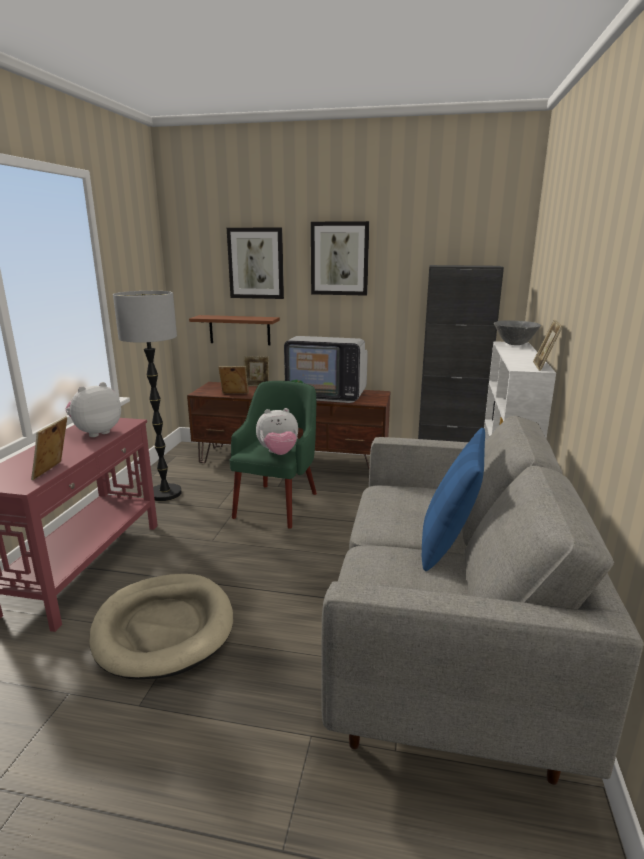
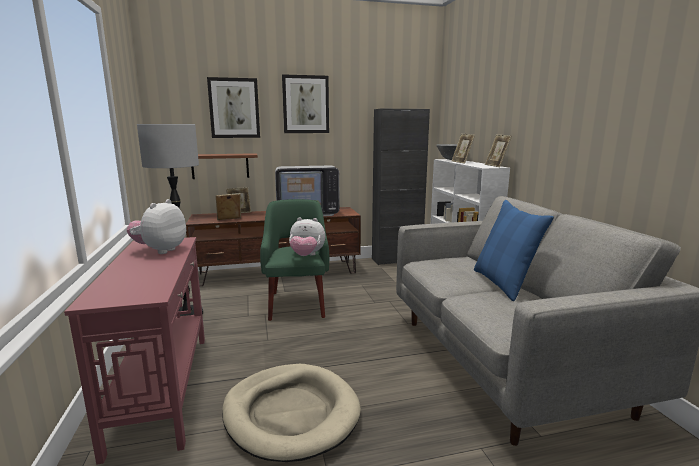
camera: 25 degrees left, 5 degrees down
(53, 471) = (166, 281): picture frame -> picture frame (461, 162)
(278, 453) = (306, 256): plush toy -> plush toy turned 45 degrees clockwise

